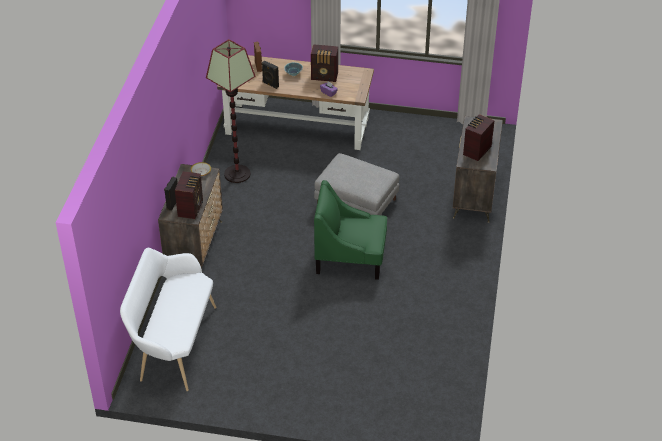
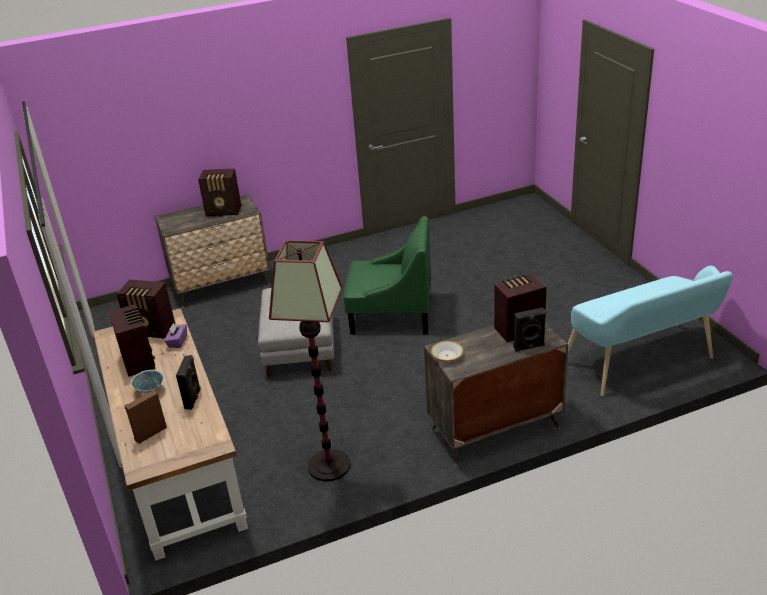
camera: 120 degrees left, 10 degrees down
(173, 344) = (642, 363): white bench -> turquoise bench
(350, 258) = (391, 315): green armchair -> green armchair turned 60 degrees counterclockwise
(351, 87) = (152, 330): none -> radio

